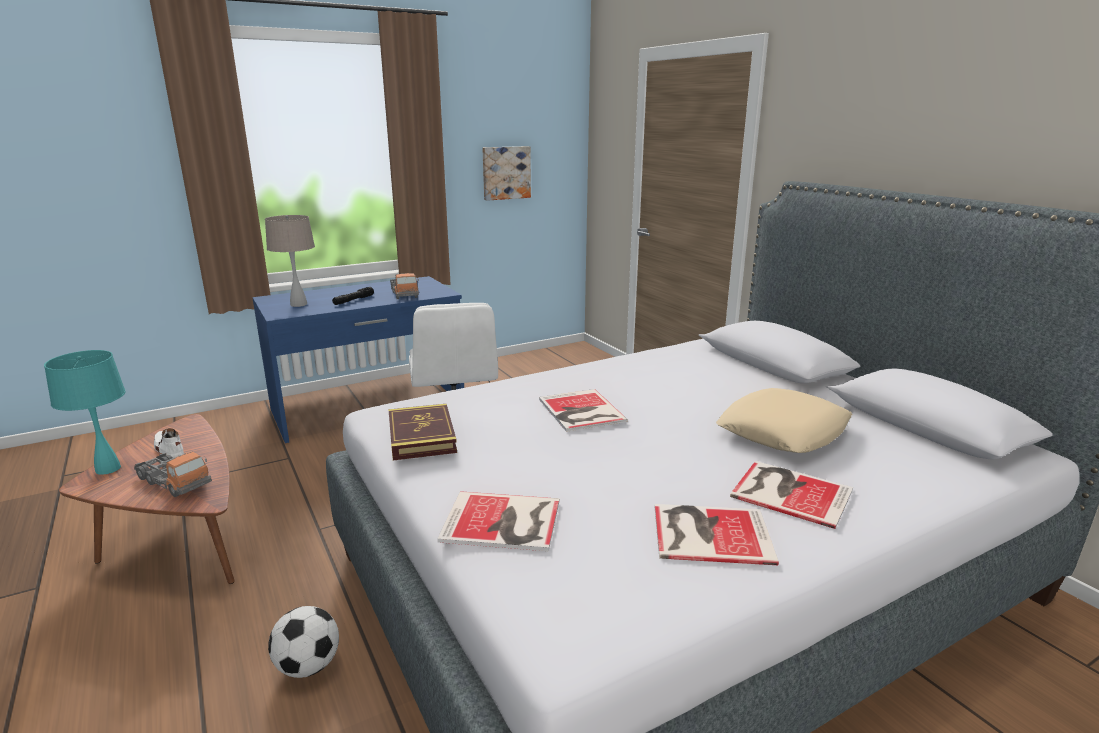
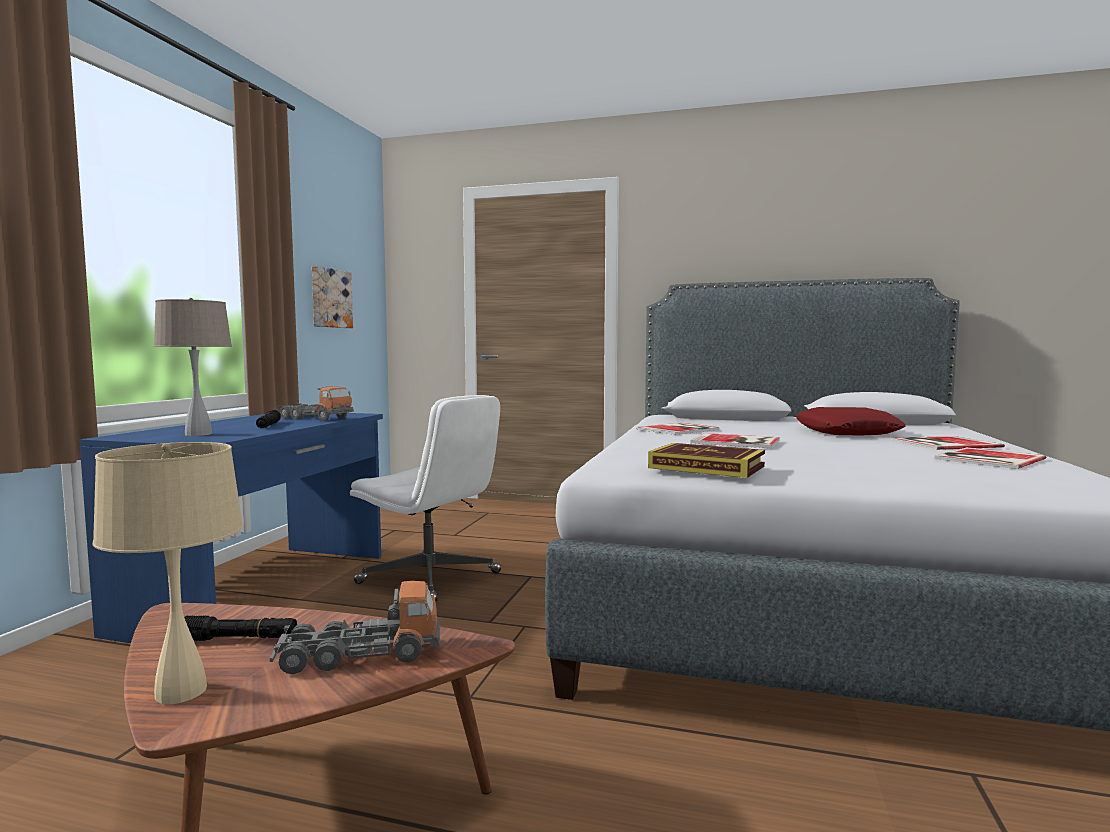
camera: 45 degrees left, 15 degrees down
(108, 469) = (182, 691): turquoise table lamp -> beige table lamp
(169, 449) = (235, 639): white shoe -> black flashlight
(308, 666) = (748, 787): football -> none
(504, 522) = (922, 479): book -> book (680, 429)
(783, 431) = (846, 432): beige pillow -> red pillow

